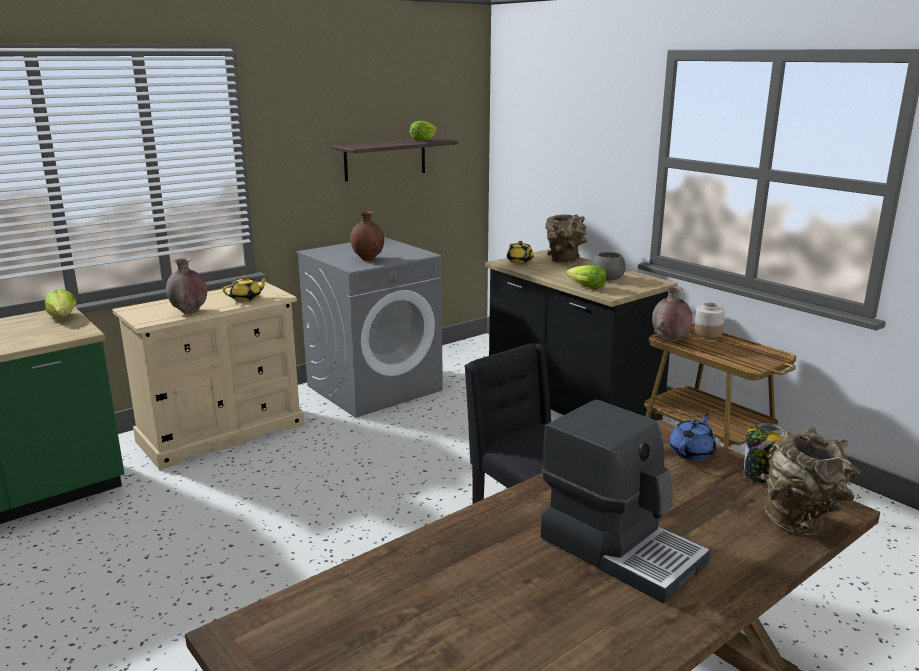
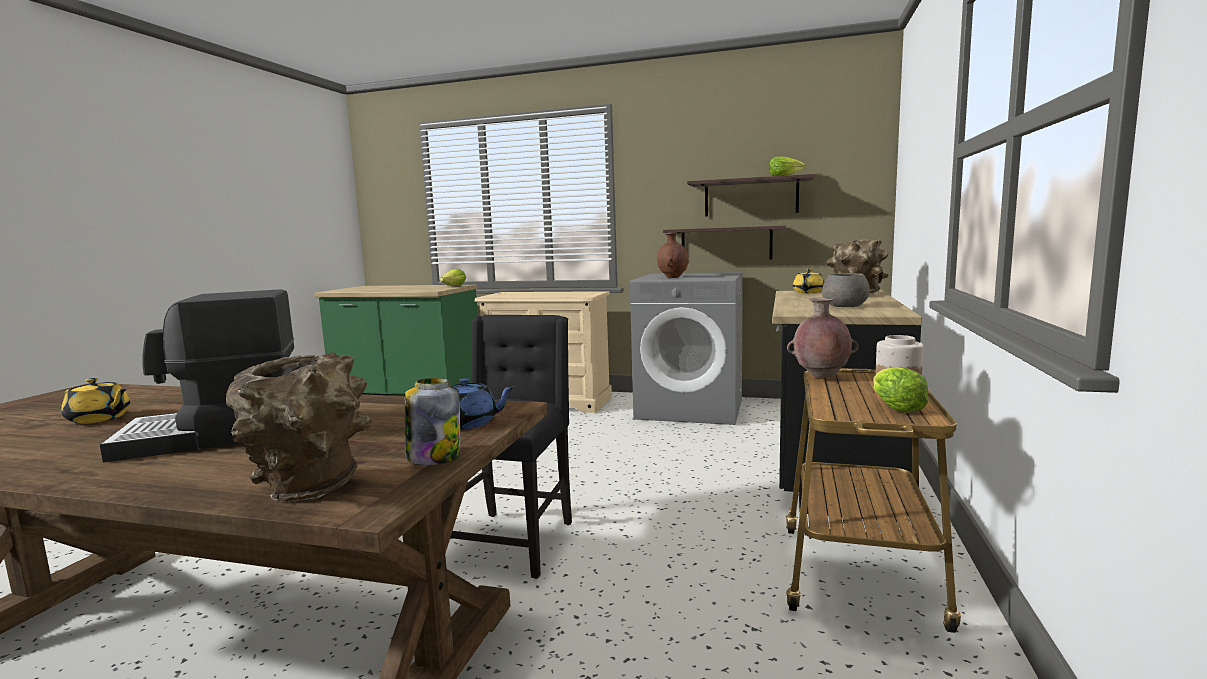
camera: 55 degrees right, 10 degrees down
(189, 312) = (519, 296): brown vase -> none
(246, 298) = (566, 295): yellow teapot -> yellow teapot (99, 419)
(365, 209) = (726, 244): none -> shelf
(586, 287) = (791, 307): lettuce -> lettuce (895, 407)
(621, 548) = (215, 436): coffee machine -> coffee machine turned 60 degrees clockwise

